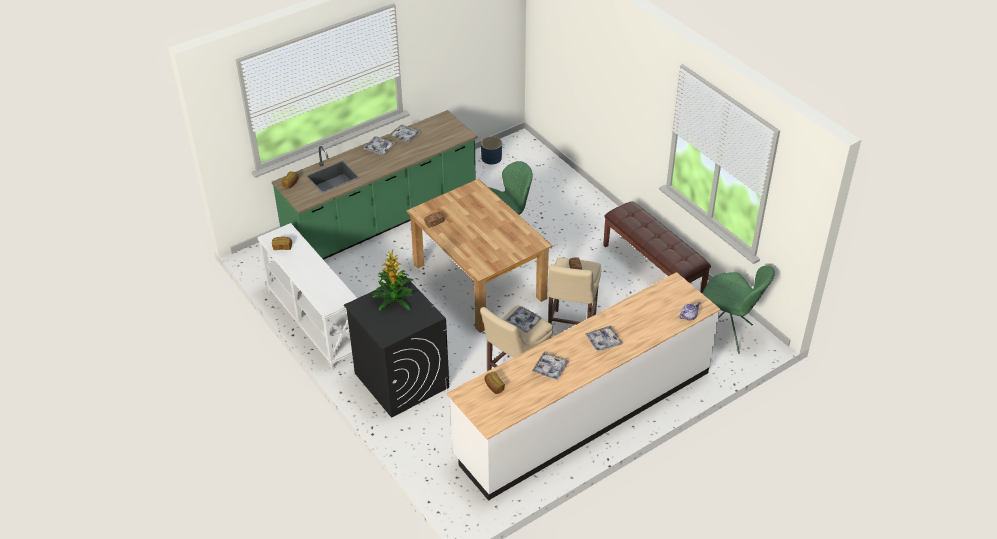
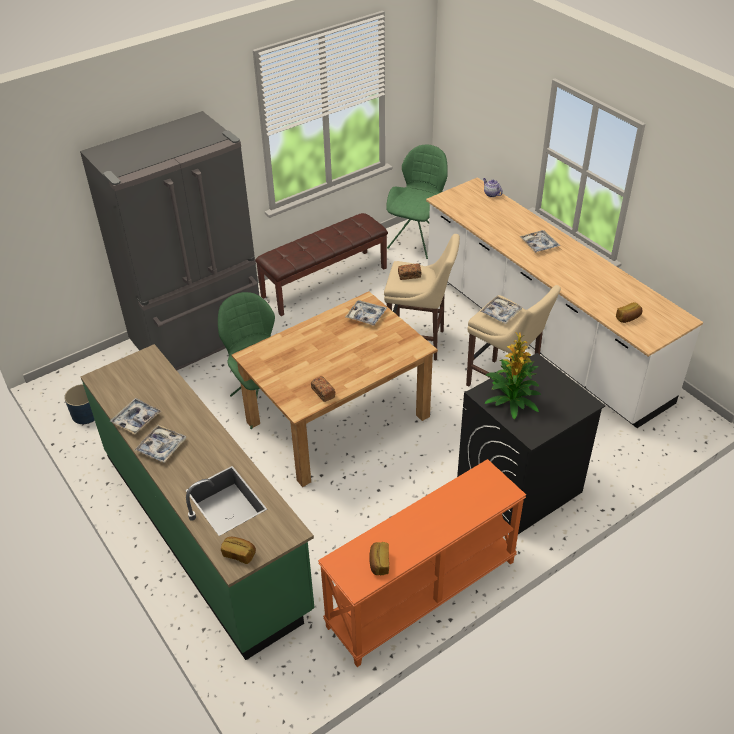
camera: 90 degrees left, 0 degrees up
(314, 322) = (422, 595): white console table -> orange console table
(550, 368) = (588, 279): tray -> tray (366, 316)
(572, 203) = (199, 339): none -> grey fridge

